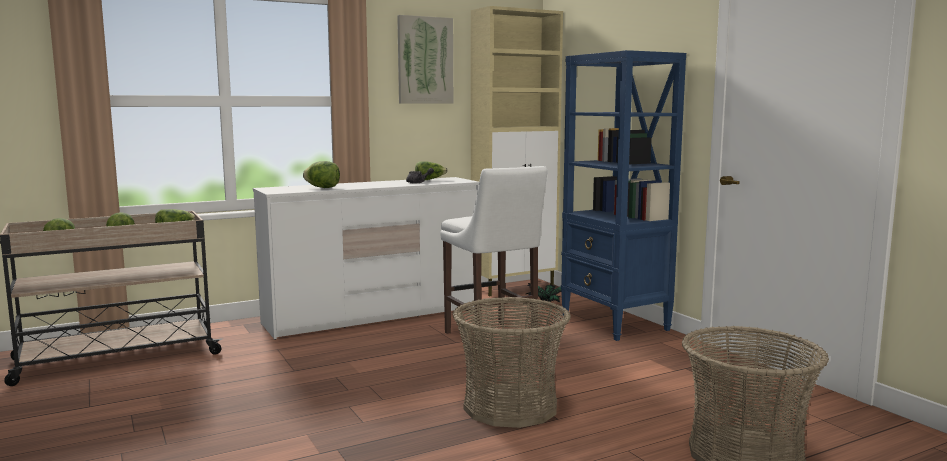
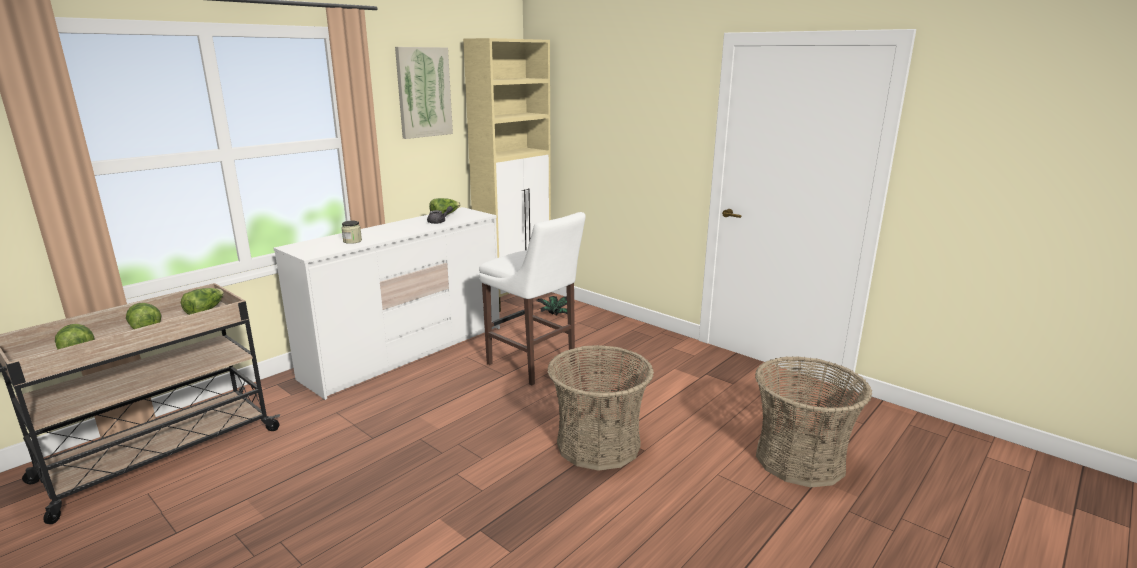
camera: 20 degrees left, 10 degrees up
(323, 188) = (352, 241): lettuce -> jar
(615, 324) = (624, 331): blue bookcase -> none

